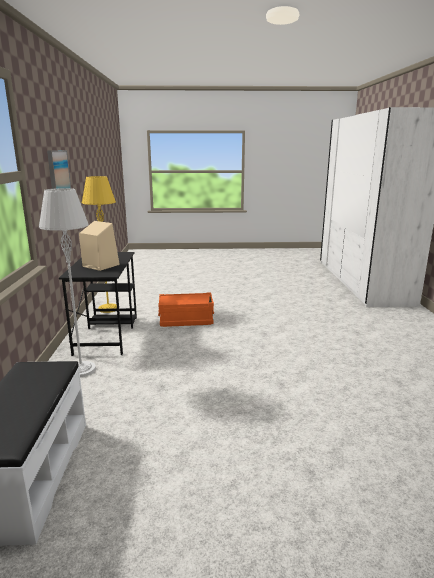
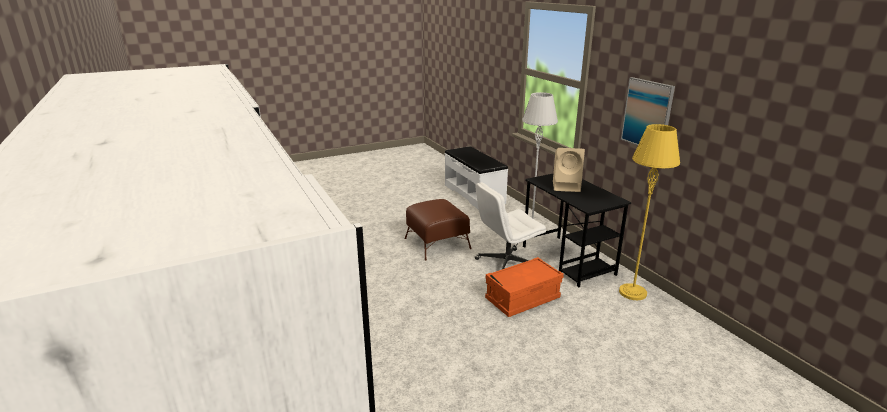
camera: 155 degrees right, 5 degrees up
(164, 342) = (506, 265): none -> white office chair
(205, 381) = (437, 243): none -> brown ottoman

